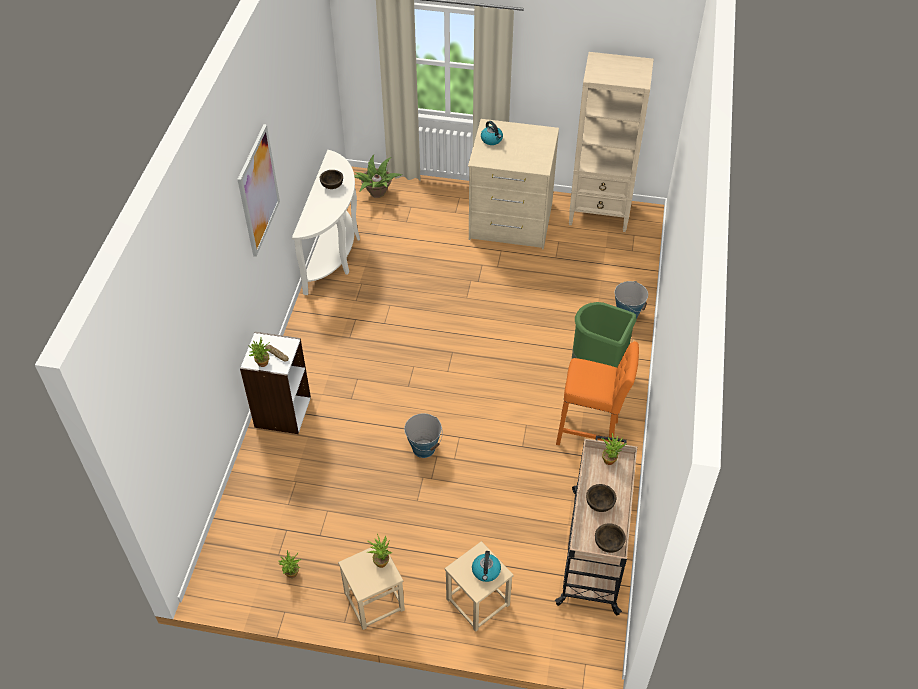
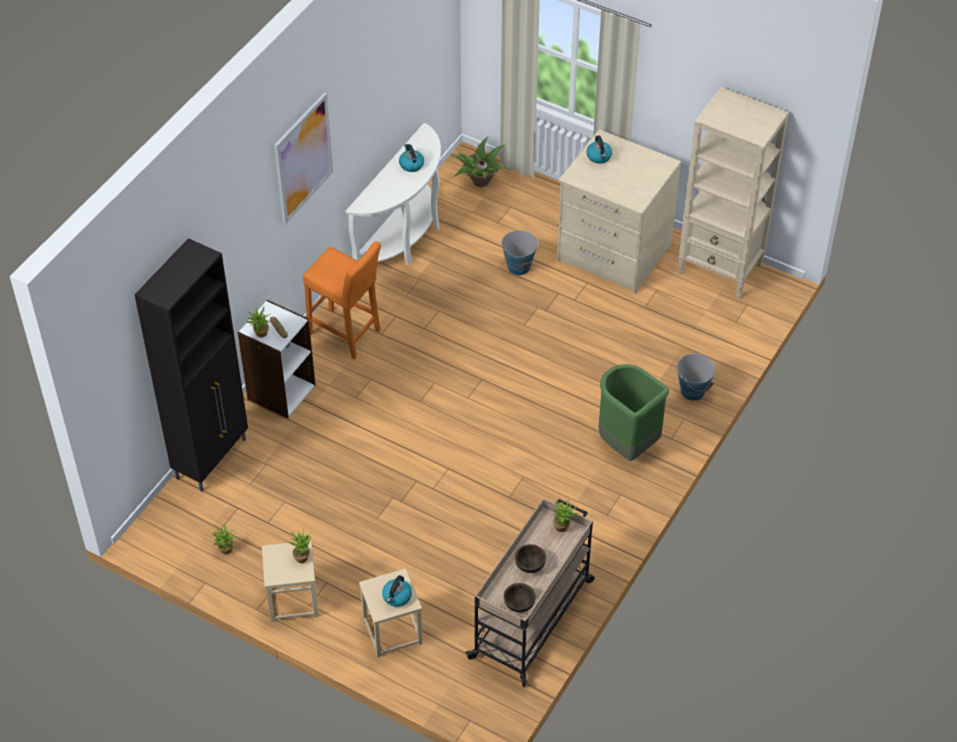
camera: 20 degrees right, 0 degrees up
(244, 491) = (212, 458): none -> black cabinet
(332, 185) = (411, 164): brown bowl -> kettle
(424, 448) = (407, 469): bucket -> bucket (519, 267)
(591, 434) = (587, 506): orange stool -> orange stool (346, 334)

